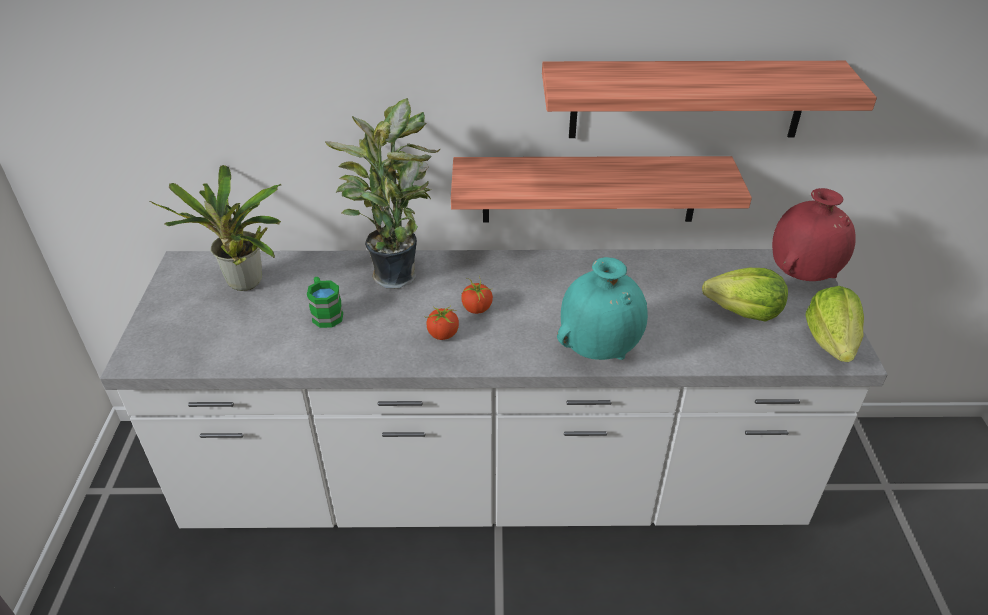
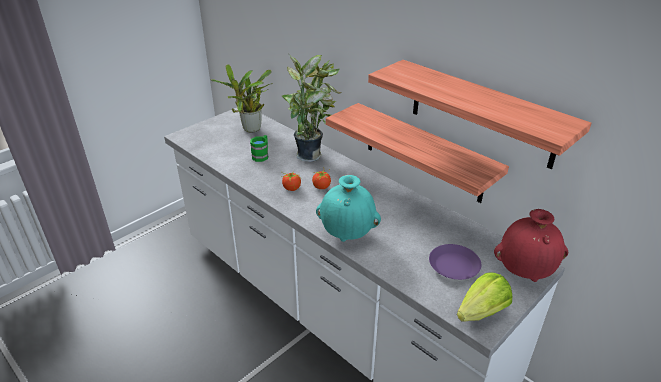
camera: 45 degrees right, 5 degrees down
(744, 311) = (454, 266): lettuce -> purple plate

